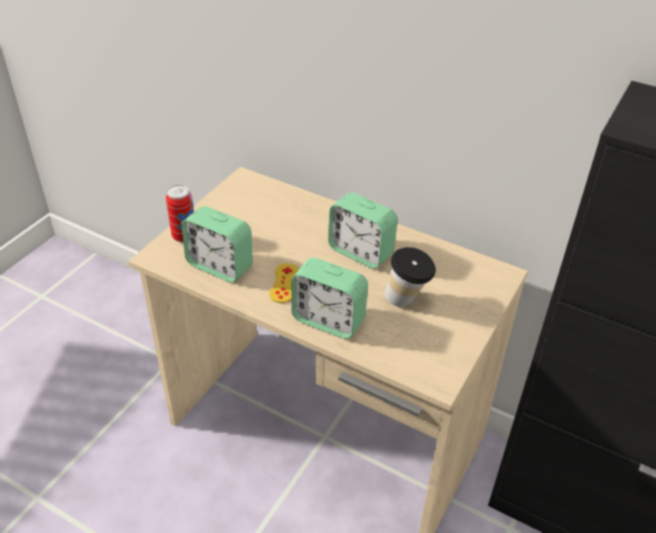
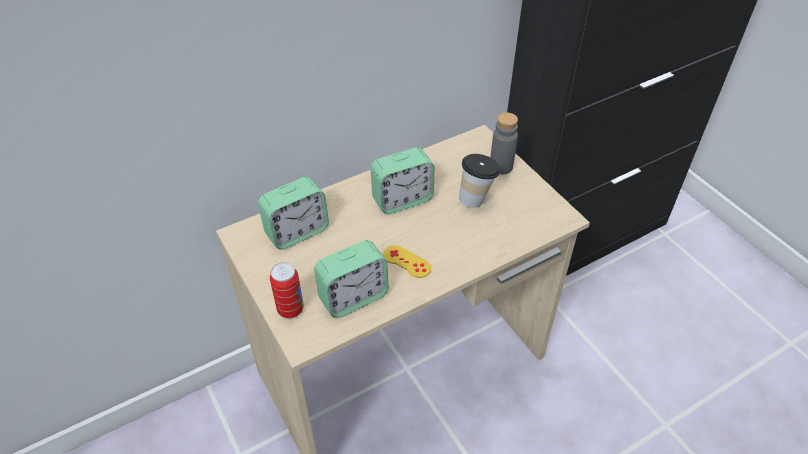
camera: 60 degrees left, 5 degrees up
(328, 320) = (468, 251): alarm clock -> alarm clock (297, 232)
(472, 304) = (501, 166): none -> grey bottle

